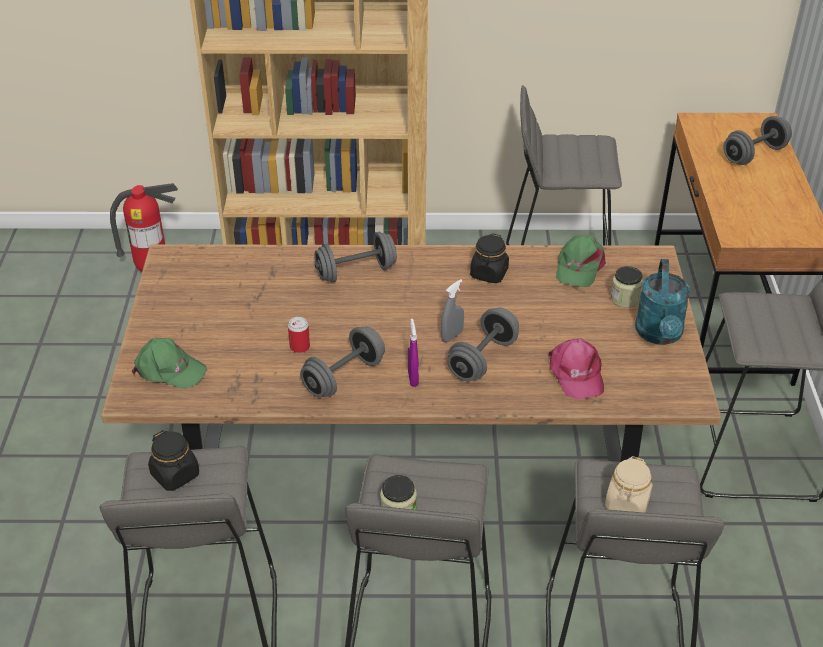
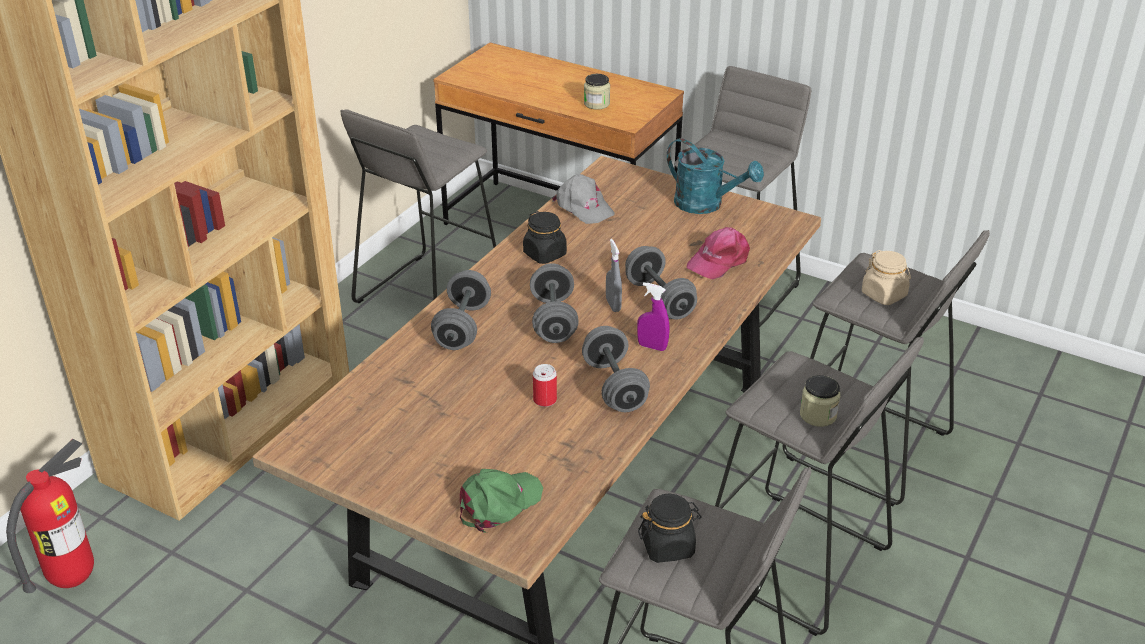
camera: 60 degrees left, 5 degrees down
(576, 373) = (719, 260): pink cap -> pink cap turned 120 degrees clockwise
(579, 267) = (583, 207): green cap -> grey cap
(624, 298) = (646, 202): jar -> jar (596, 104)
(754, 154) = (533, 73): grey dumbbell -> grey dumbbell (553, 320)

